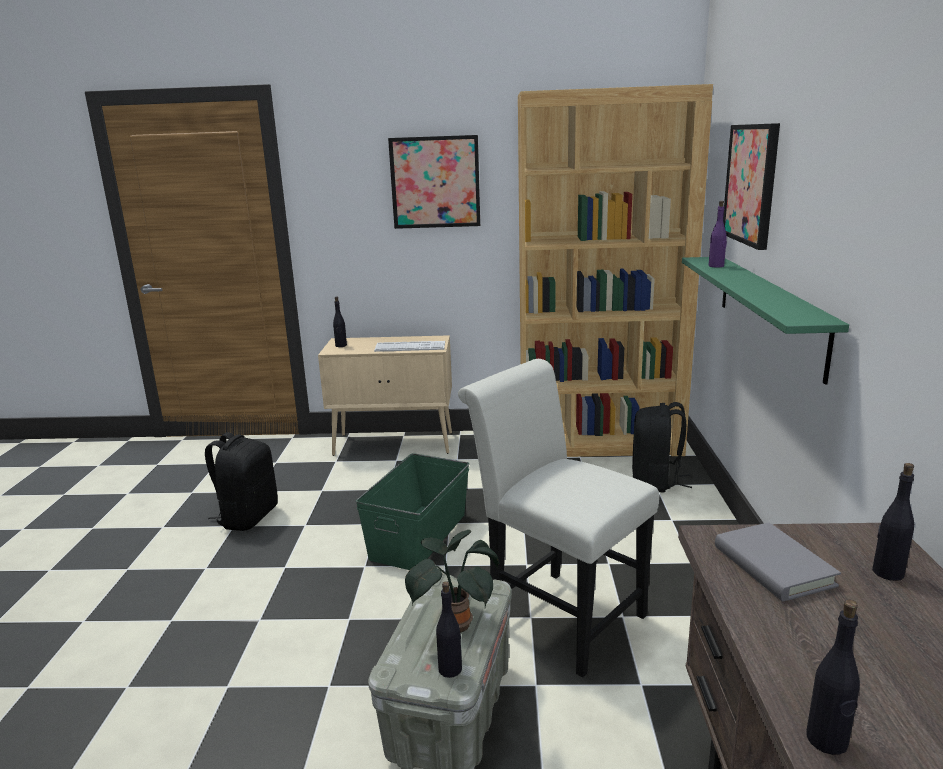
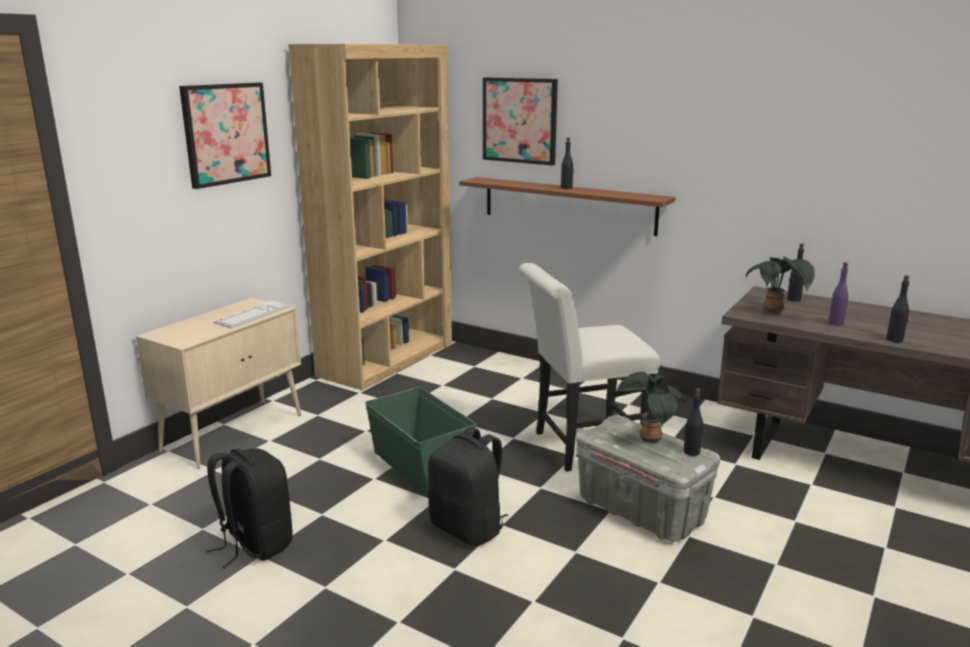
camera: 60 degrees left, 0 degrees up
(341, 345) = (176, 336): black bottle -> black bottle (566, 188)
(656, 481) = (470, 364): black backpack -> black backpack (468, 528)
(716, 266) = (504, 182): purple bottle -> purple bottle (836, 323)
(769, 311) = (568, 205): green shelf -> brown shelf
(773, 566) = (775, 312): grey book -> potted plant

